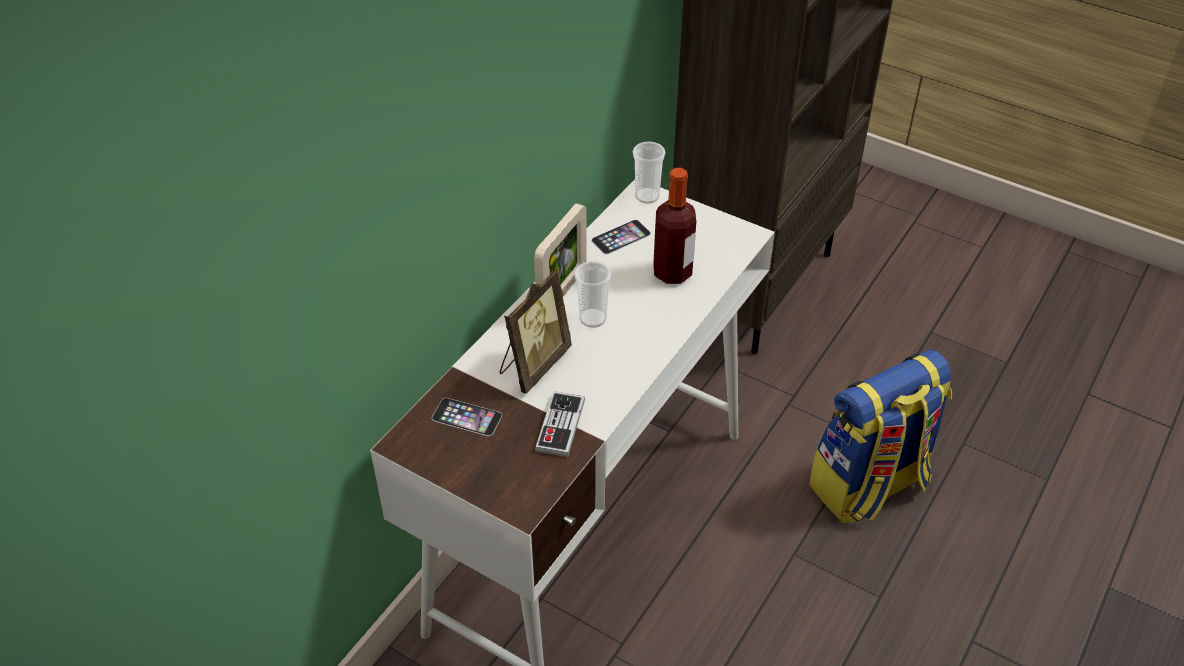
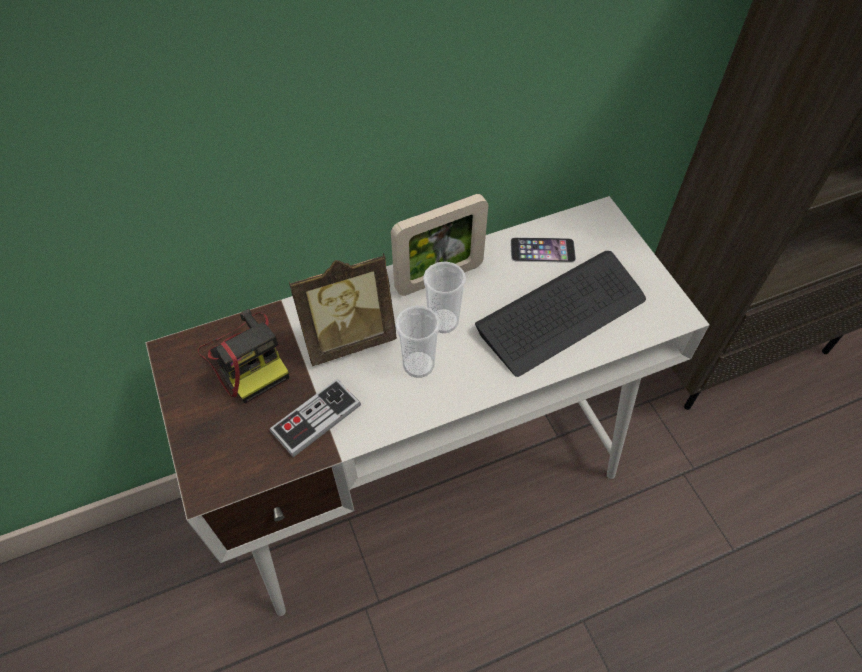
camera: 35 degrees right, 10 degrees up
(467, 417) = (247, 358): phone -> camera
(647, 196) = (604, 220): cup -> cup (418, 365)
(672, 272) = (562, 314): bottle -> keyboard
(869, 486) = (703, 601): backpack -> none

